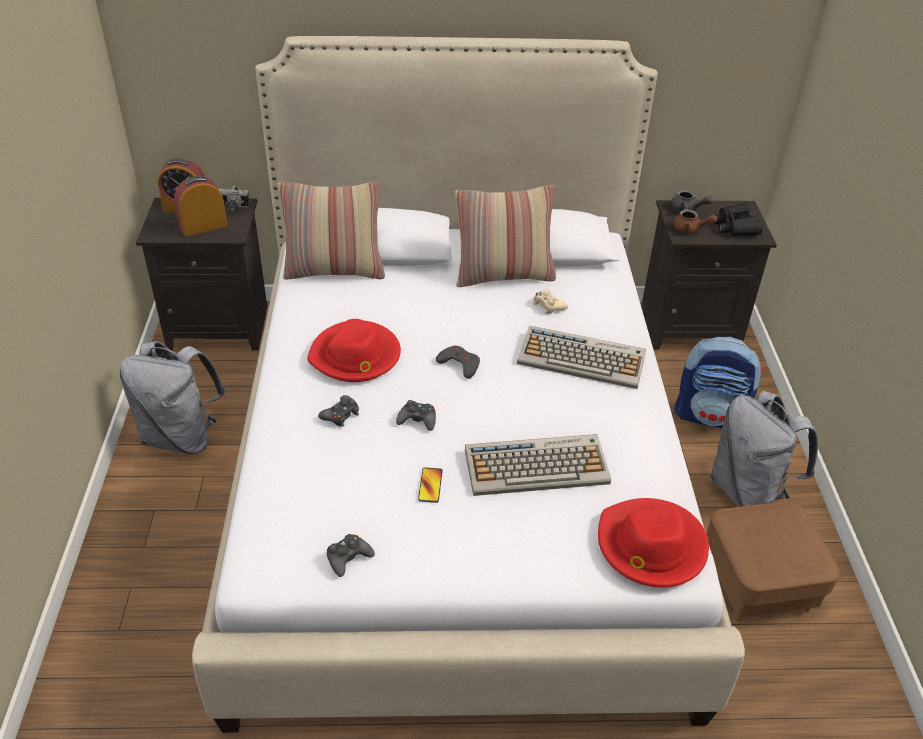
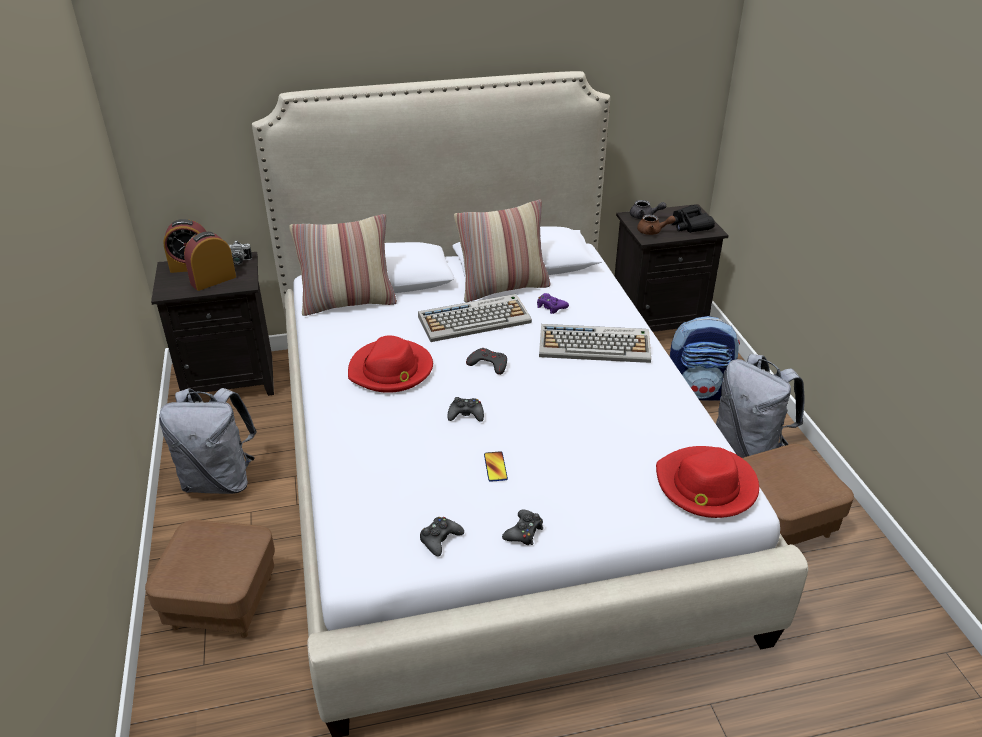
camera: 10 degrees left, 5 degrees down
(152, 568) = (222, 602): none -> brown ottoman
(341, 415) = (393, 421): black game controller -> black game controller (524, 532)
(537, 466) = (585, 436): keyboard -> keyboard (475, 319)
(548, 305) = (551, 307): beige game controller -> purple game controller

